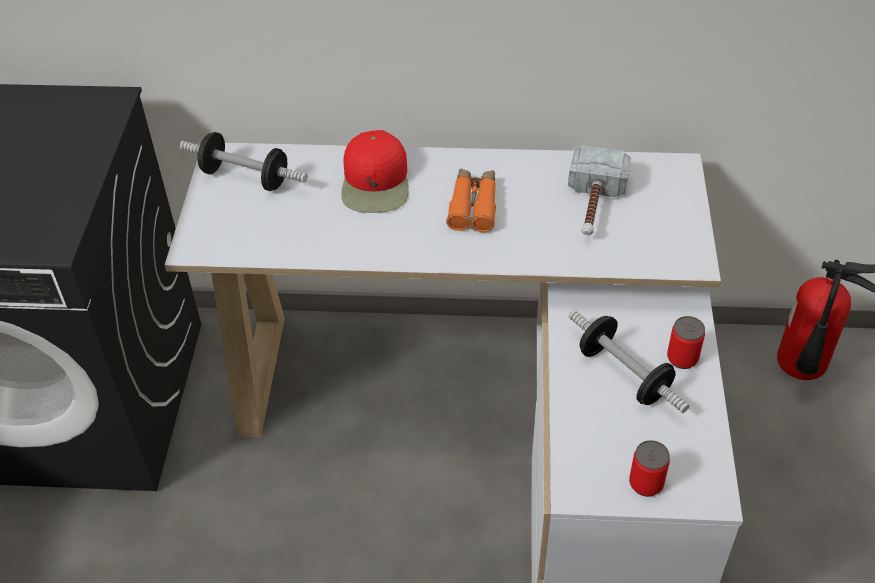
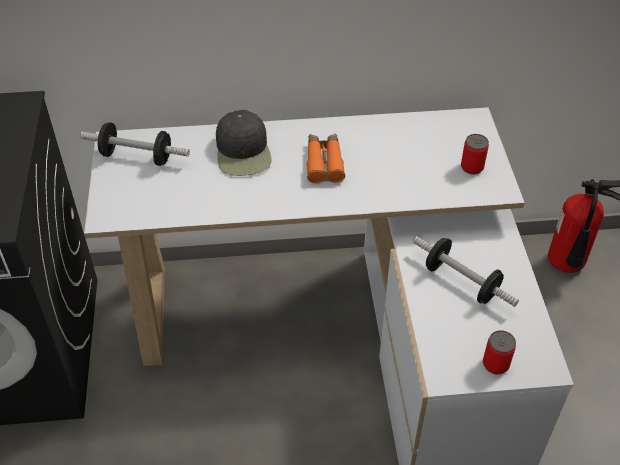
camera: 10 degrees left, 0 degrees up
(376, 183) = (243, 152): red cap -> black cap
(593, 206) = (416, 155): hammer -> none
(682, 358) = (502, 264): can -> can (472, 167)

